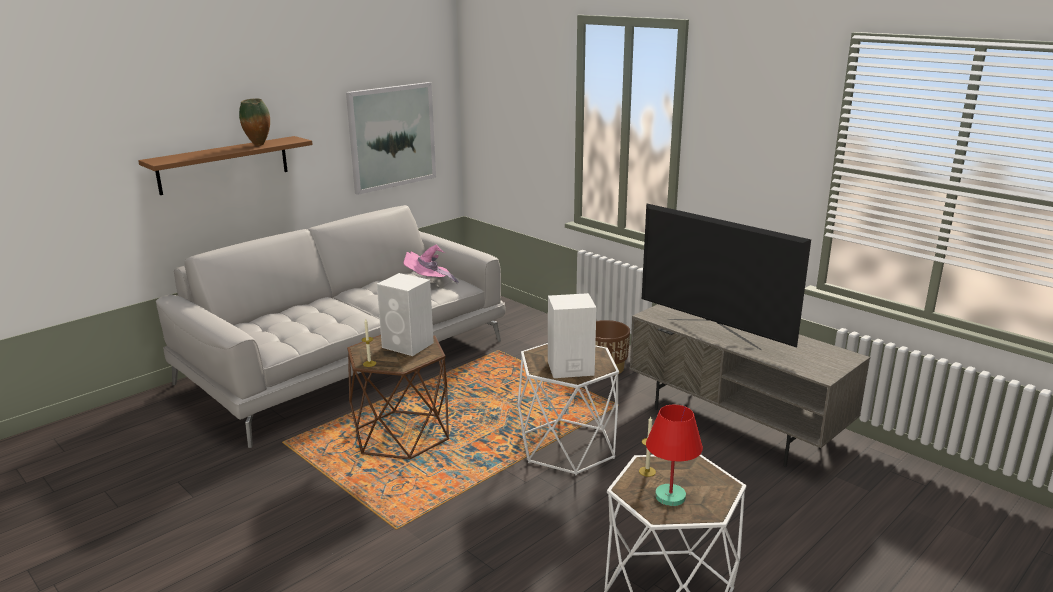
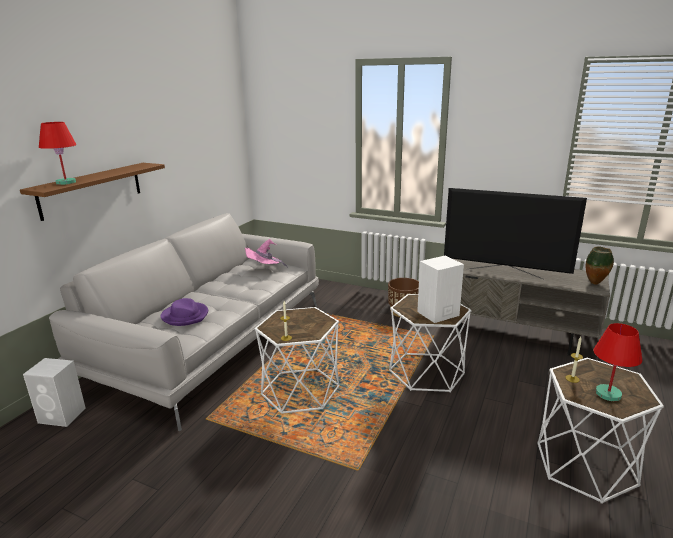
camera: 20 degrees left, 0 degrees up
(186, 156) = (65, 182): none -> red table lamp
(258, 145) = (122, 170): vase -> vase (595, 284)
(296, 322) = (185, 316): none -> purple hat
(392, 137) = (208, 161): picture -> none
(402, 435) = (300, 391): brown side table -> white side table
(408, 345) = (303, 318): white speaker -> white speaker (63, 415)

